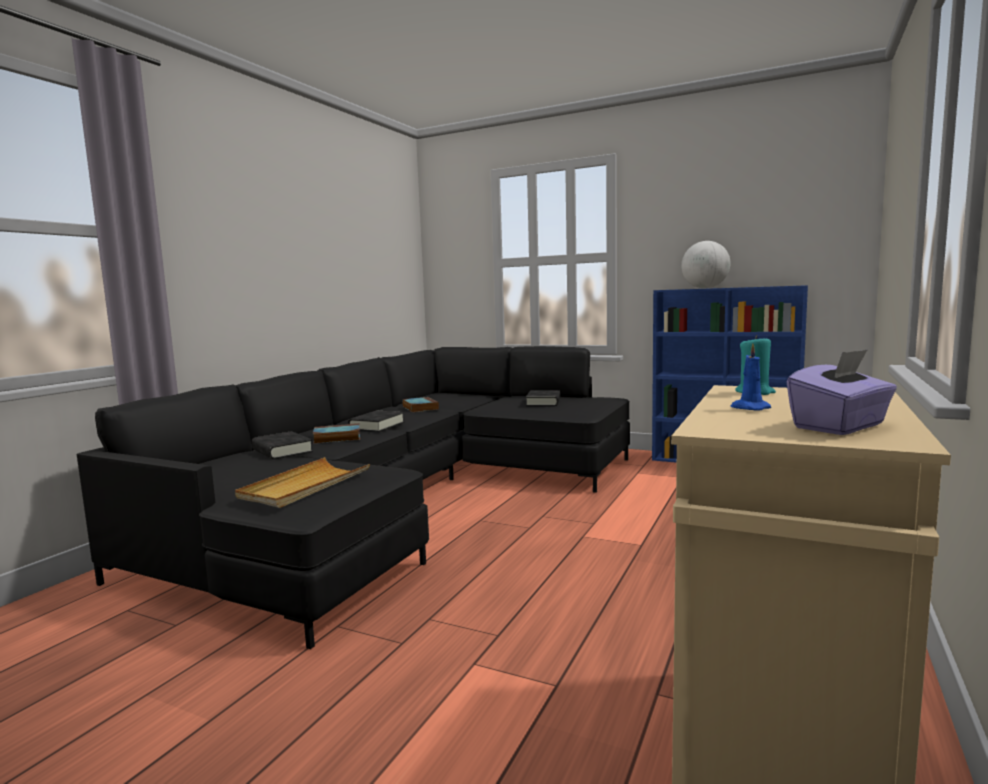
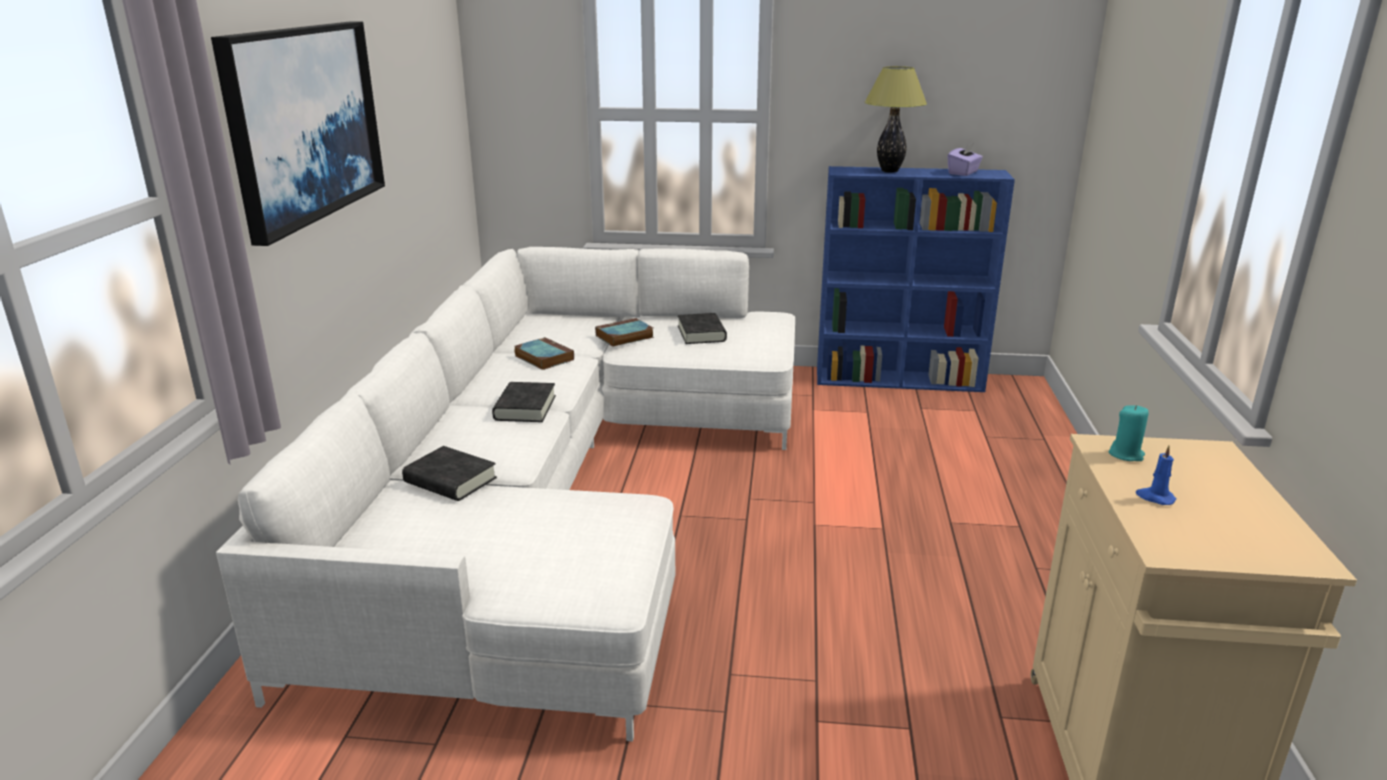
camera: 20 degrees left, 15 degrees up
(254, 226) = (304, 123): none -> picture
(305, 486) = (567, 553): beige tray -> none
(336, 438) = (496, 442): book -> book (624, 337)
(408, 499) = (561, 490): black sofa -> white sofa
(705, 288) = (890, 171): globe -> table lamp
(840, 427) = (1254, 535): purple tissue box -> purple tissue box (963, 173)

